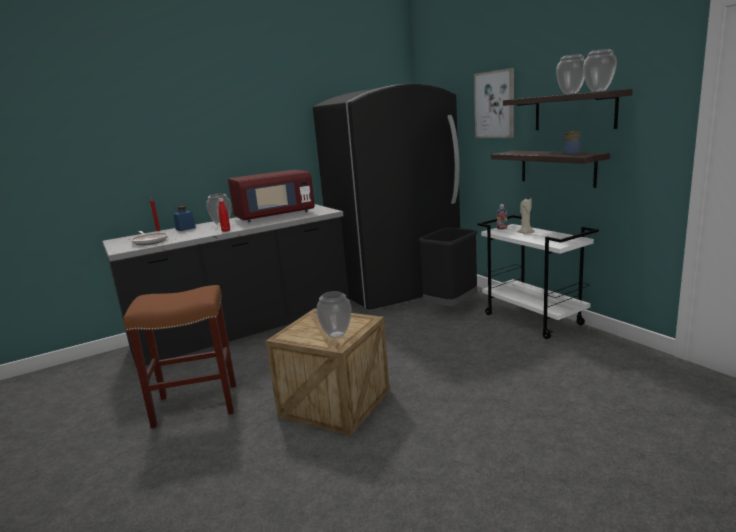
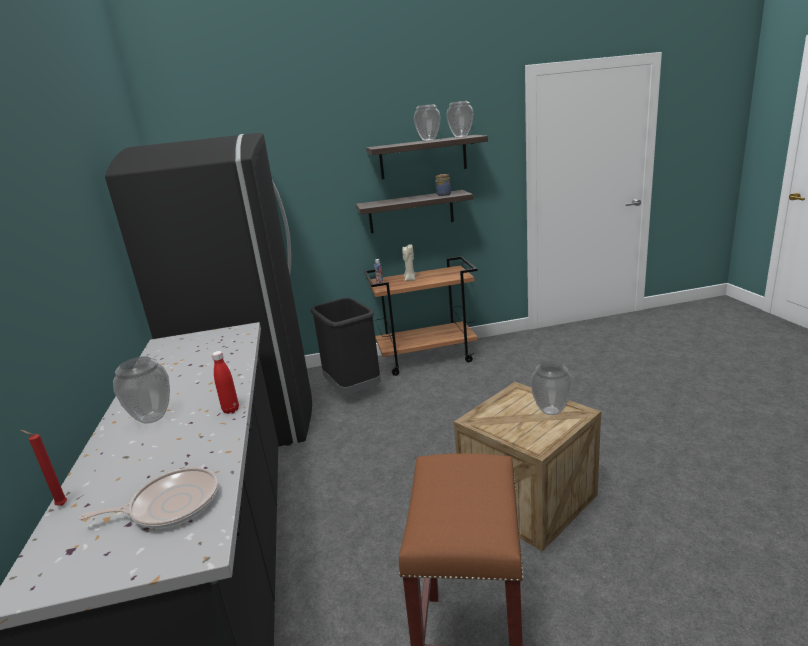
camera: 70 degrees left, 5 degrees up
(185, 228) = (112, 462): blue jar -> none
(274, 216) = (188, 368): red microwave -> none
(494, 104) = (319, 157): picture -> none
(534, 319) = (427, 358): white cart -> brown cart

